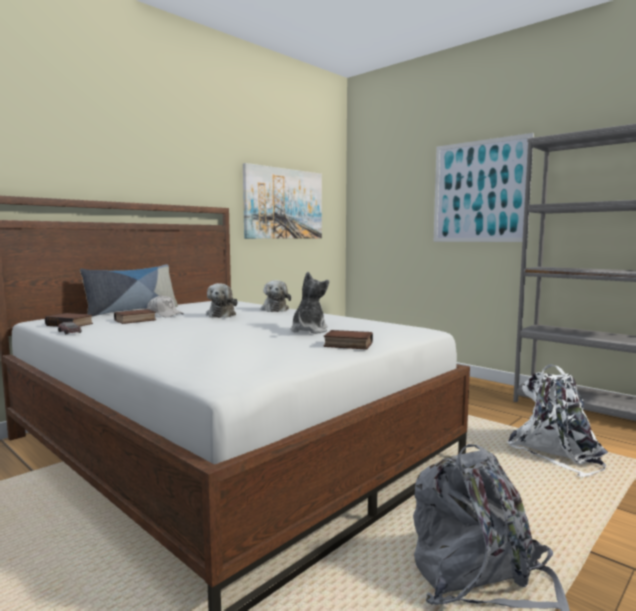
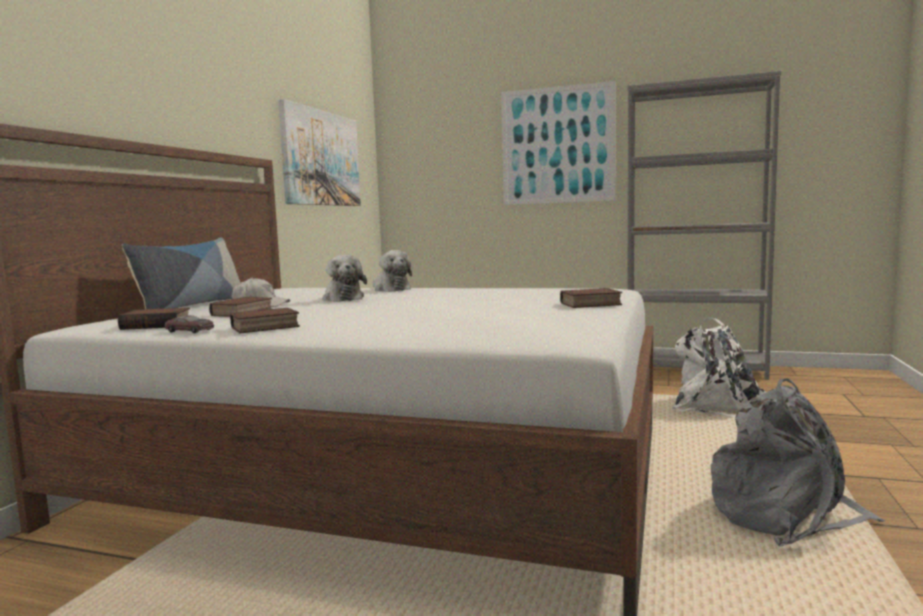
camera: 25 degrees left, 0 degrees up
(105, 335) = (264, 327): none -> book
(309, 330) = (504, 299): plush toy -> none

